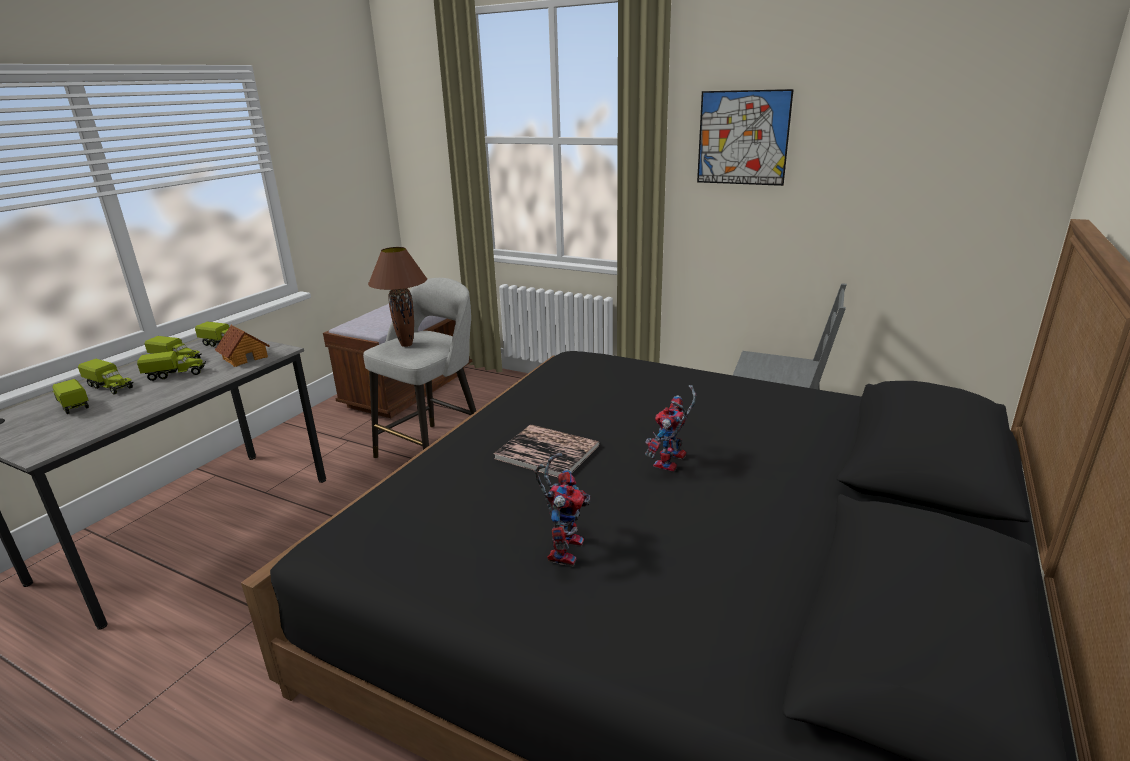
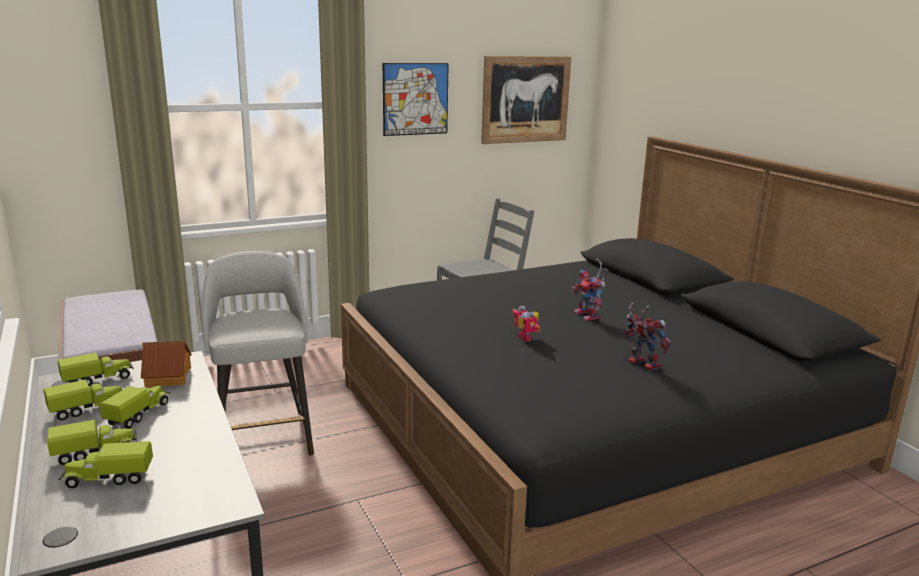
camera: 55 degrees left, 5 degrees down
(407, 344) = (252, 325): brown table lamp -> none
(547, 452) = (527, 337): book -> toy robot
(924, 144) = (525, 99): none -> picture

